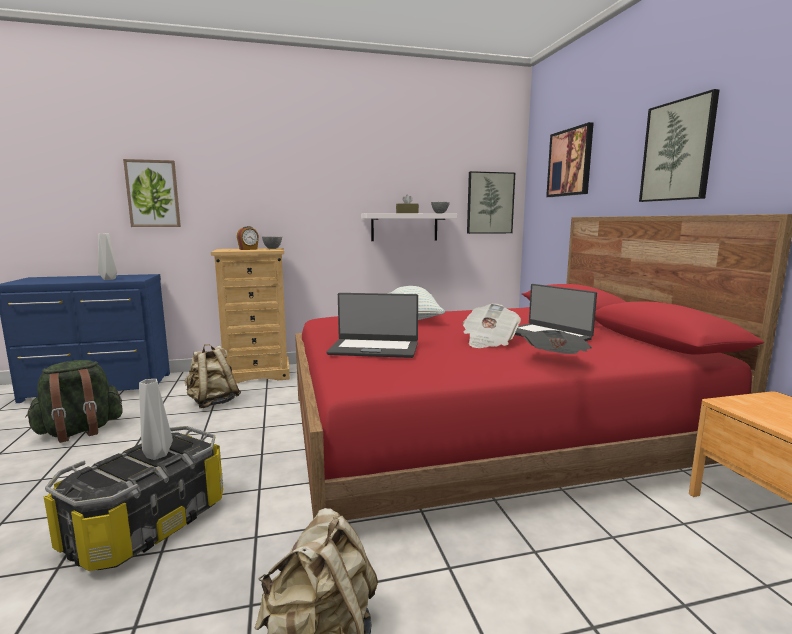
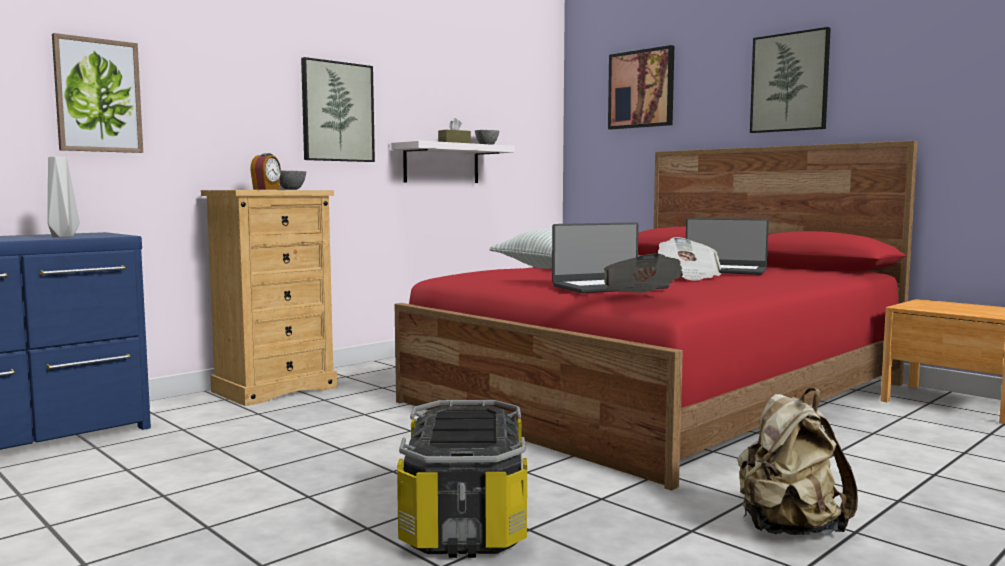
camera: 30 degrees left, 5 degrees down
(79, 431) = (132, 482): green backpack -> none
(157, 454) = (471, 422): grey vase -> none
(213, 402) = (279, 423): beige backpack -> none
(490, 203) = (531, 135): picture -> picture (337, 112)
(555, 361) = (782, 281): newspaper -> newspaper (641, 297)

